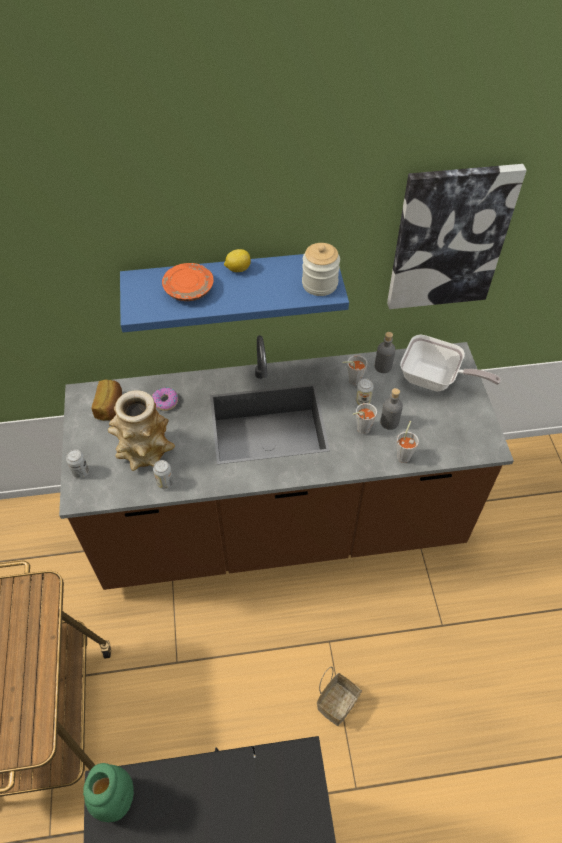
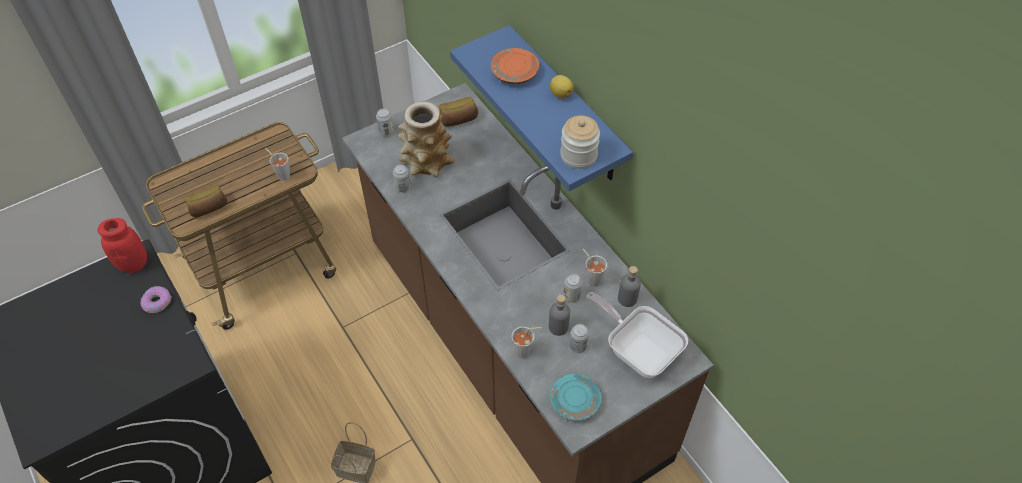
camera: 65 degrees right, 0 degrees up
(30, 708) = (209, 208): none -> bread
(116, 799) = (133, 264): green jar -> red jar
(165, 401) = (484, 152): donut -> donut (157, 302)
(360, 429) = (536, 306): grey cup -> grey cup (282, 175)
(414, 417) = (578, 346): none -> can
(434, 380) = (638, 350): frying pan -> frying pan turned 135 degrees clockwise
(449, 238) = (716, 235): picture -> none
(466, 439) = (575, 402): none -> turquoise plate

